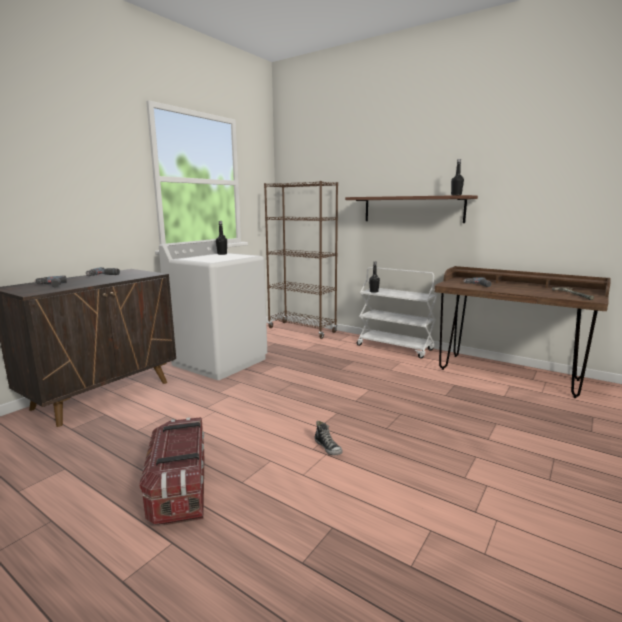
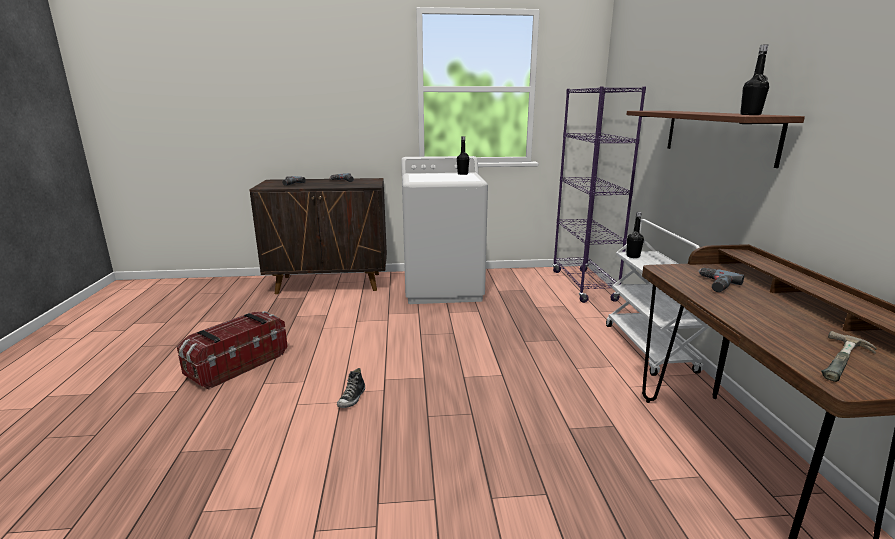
camera: 50 degrees right, 5 degrees up
(302, 330) = (583, 286): brown bookcase -> purple bookcase

